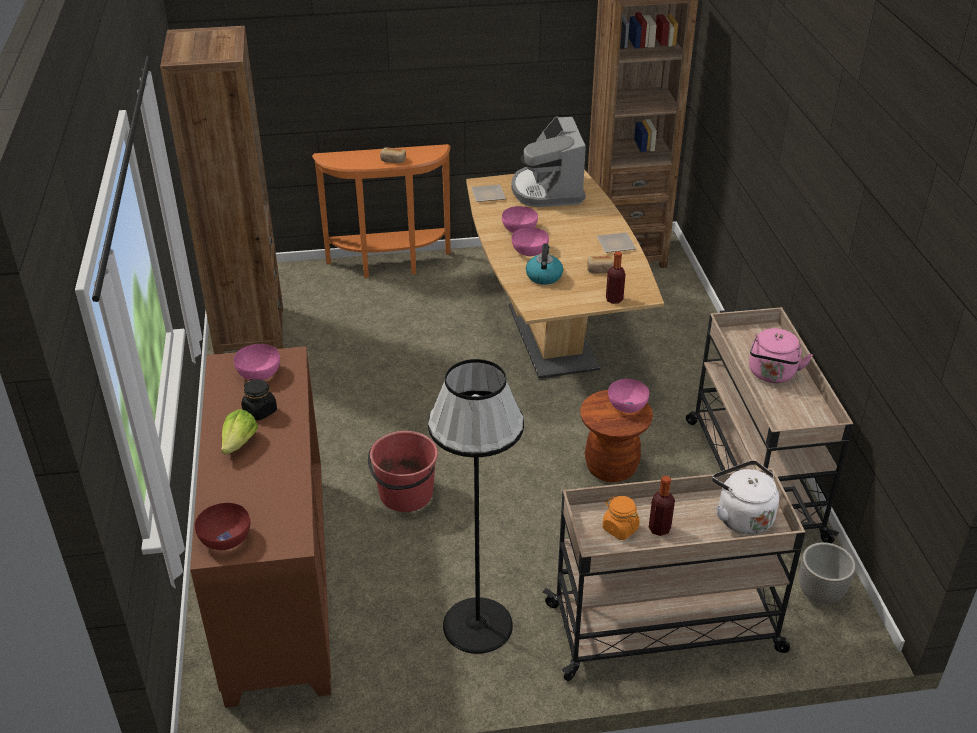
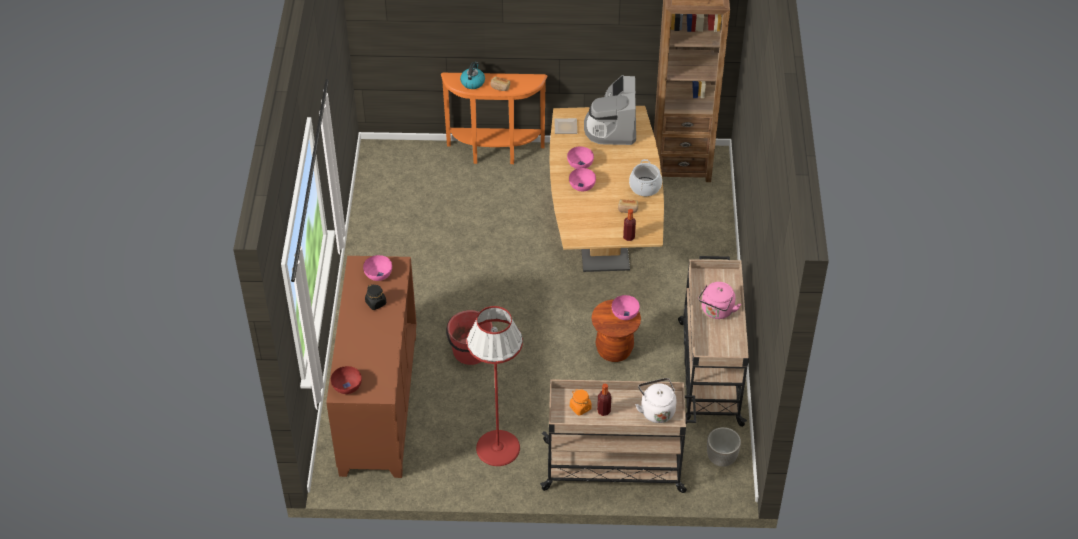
camera: 10 degrees right, 10 degrees up
(239, 443) = (361, 324): lettuce -> none
(249, 332) = (381, 204): brown bookcase -> none
(477, 625) = (497, 448): black floor lamp -> red floor lamp
(544, 276) = (586, 210): kettle -> kettle (472, 82)
(614, 244) = (645, 187): plate -> cooking pot

